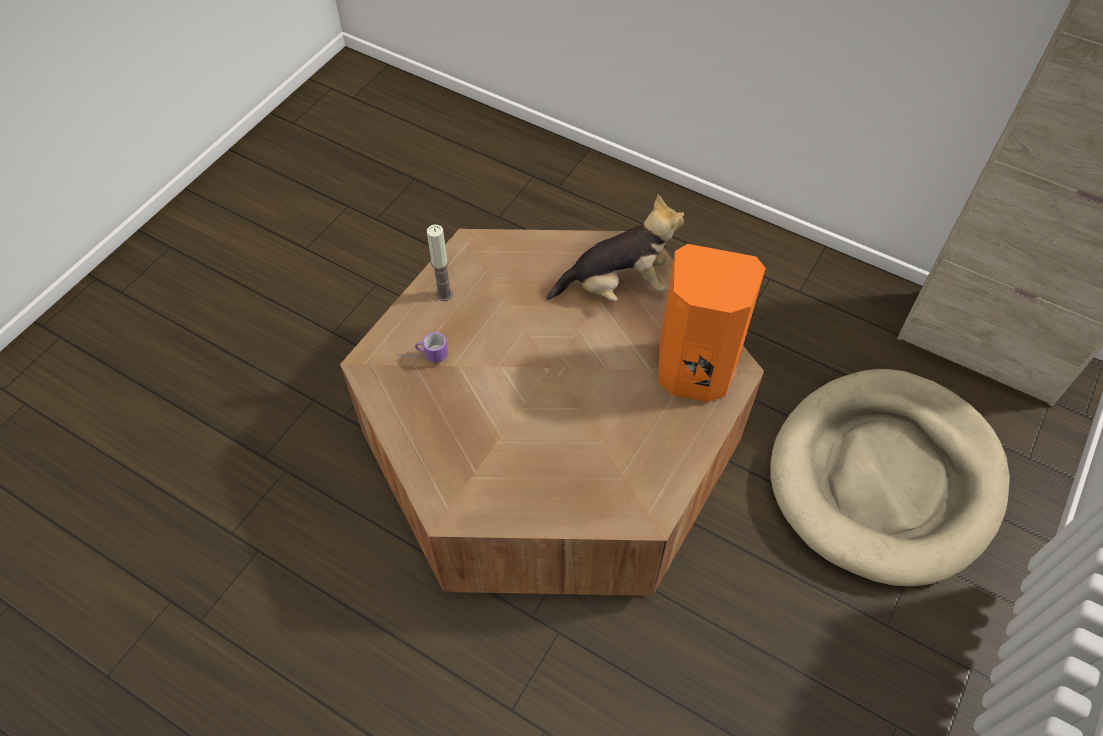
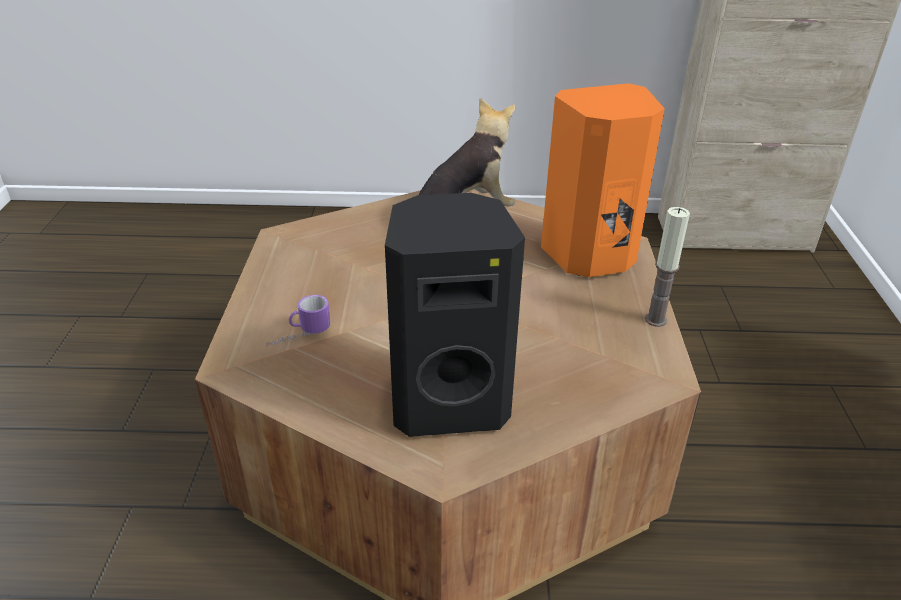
camera: 30 degrees left, 20 degrees down
(444, 294) = (284, 280): candle -> candle (655, 320)
(485, 462) = (449, 402): none -> black speaker
(885, 478) = (754, 341): beige dog bed -> none

